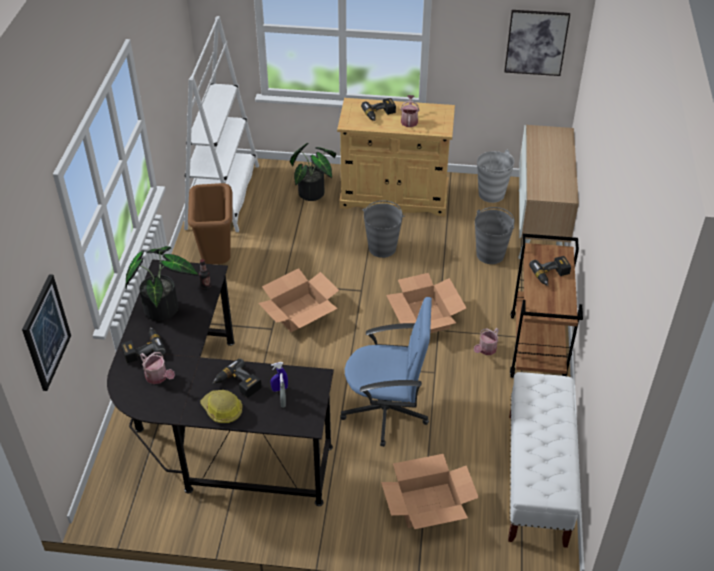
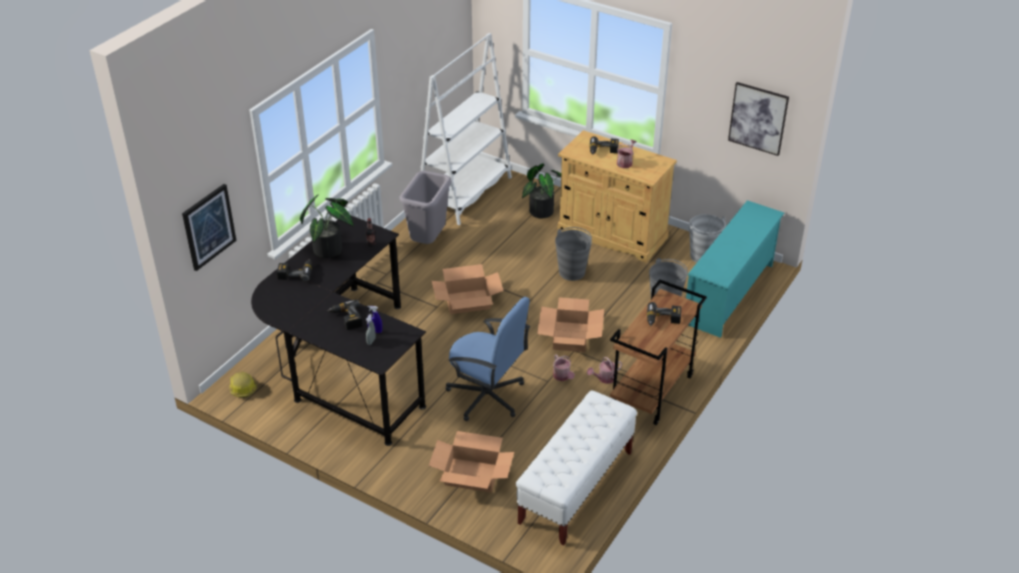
camera: 25 degrees right, 5 degrees down
(158, 377) = (293, 296): watering can -> watering can (562, 377)
(217, 260) = (428, 242): brown trash can -> grey trash can
(222, 410) = (323, 332): hard hat -> hard hat (242, 388)
(540, 225) = (730, 294): cabinet -> turquoise shoe rack

